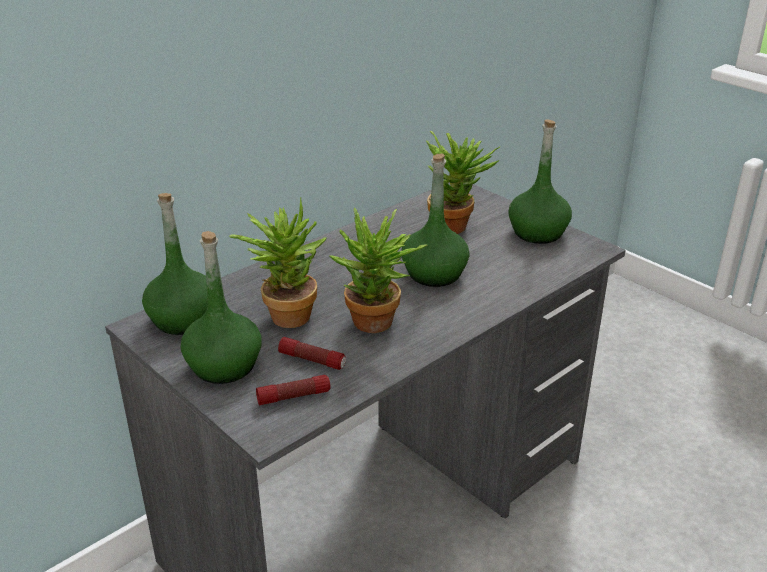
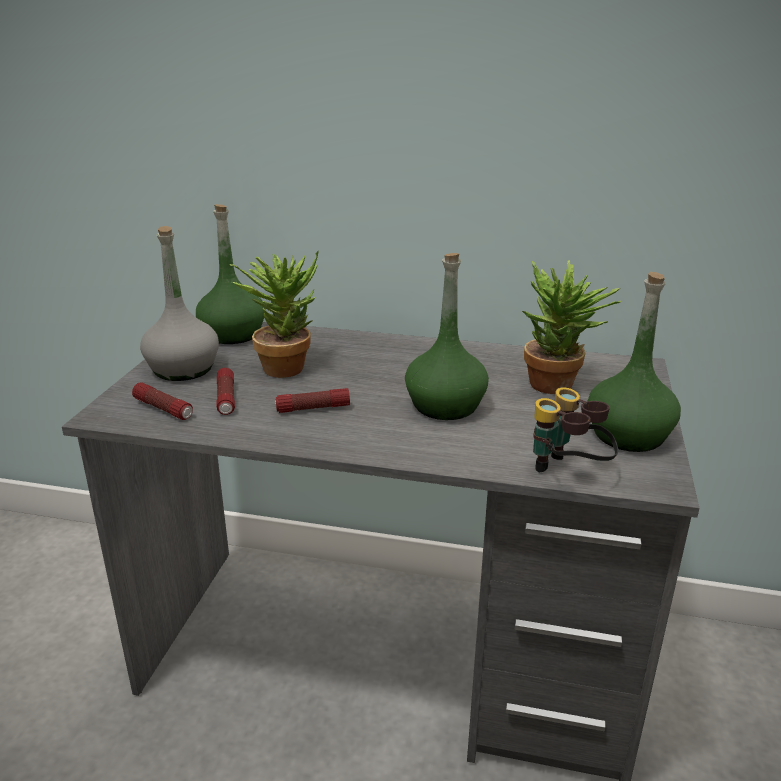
camera: 55 degrees right, 5 degrees down
(224, 366) = (183, 369): green bottle -> grey bottle
(377, 326) = (313, 408): potted plant -> flashlight
(559, 269) = (567, 473): none -> binoculars

